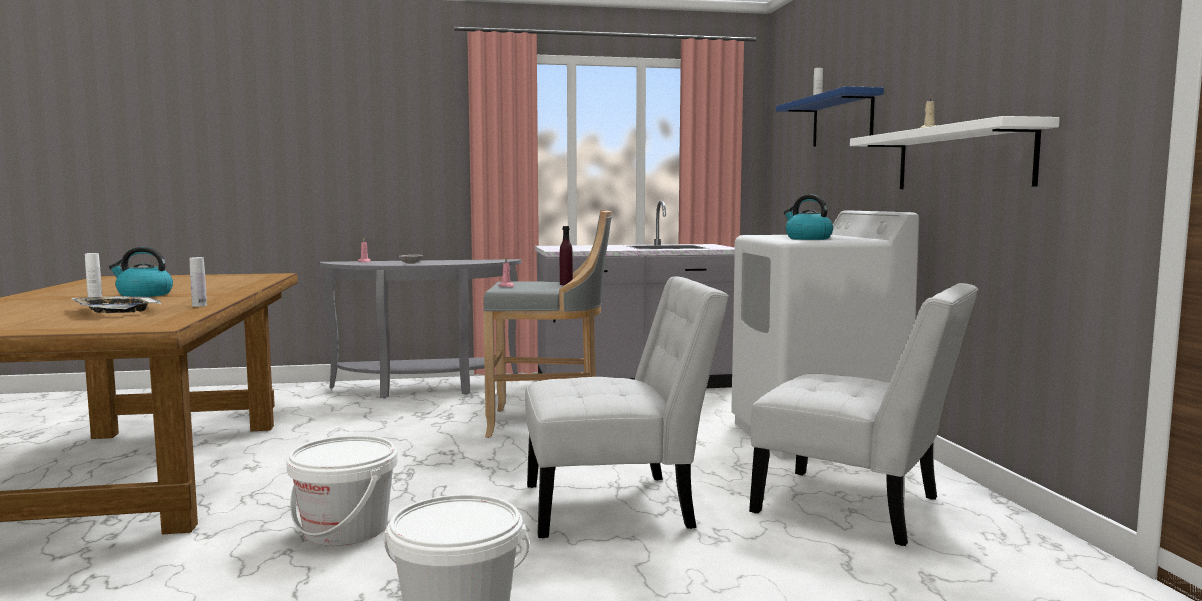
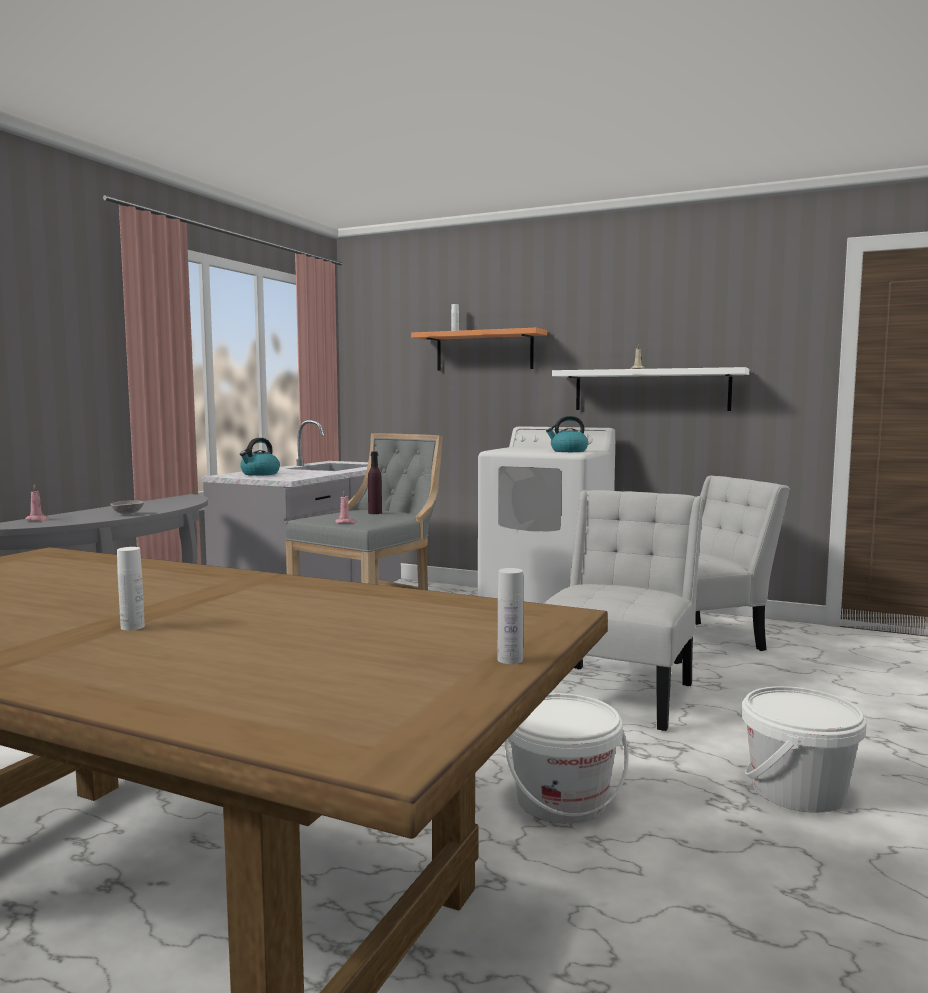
camera: 55 degrees left, 0 degrees up
(115, 311) = (350, 623): tray -> none
(144, 295) = (159, 606): kettle -> kettle (260, 474)
(199, 305) = (370, 593): white bottle -> white bottle (510, 660)
(842, 120) = (484, 351): blue shelf -> orange shelf

